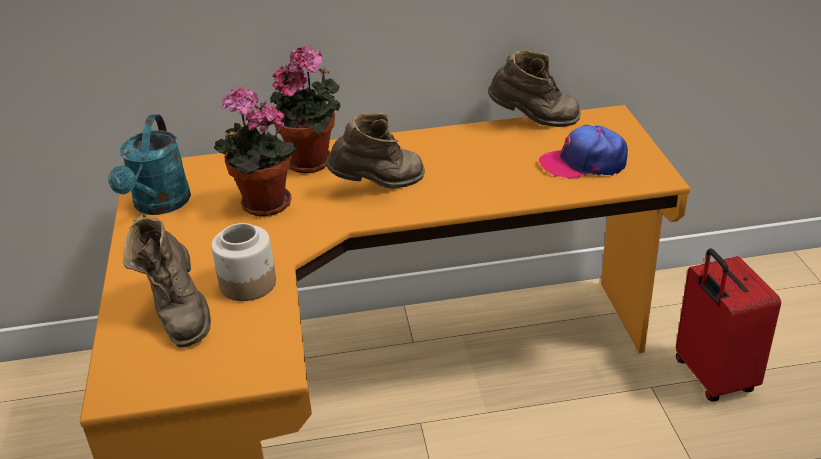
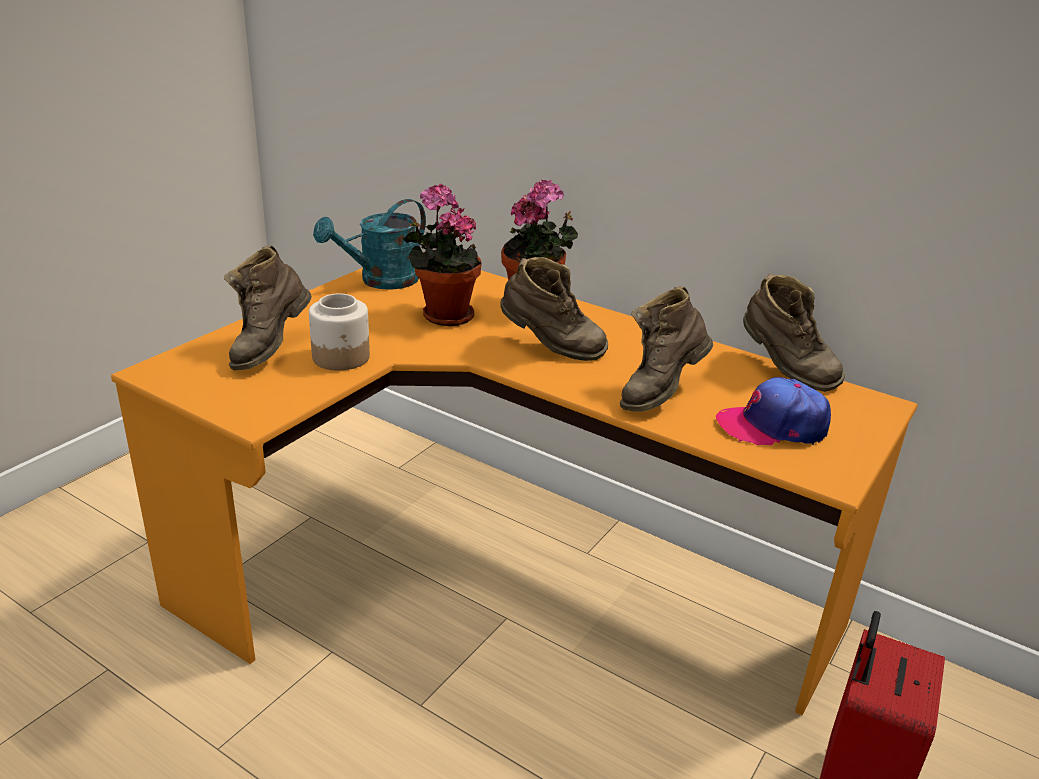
camera: 40 degrees right, 5 degrees down
(495, 179) = (660, 393): none -> brown boot
(584, 163) = (772, 426): cap -> cap turned 45 degrees counterclockwise

